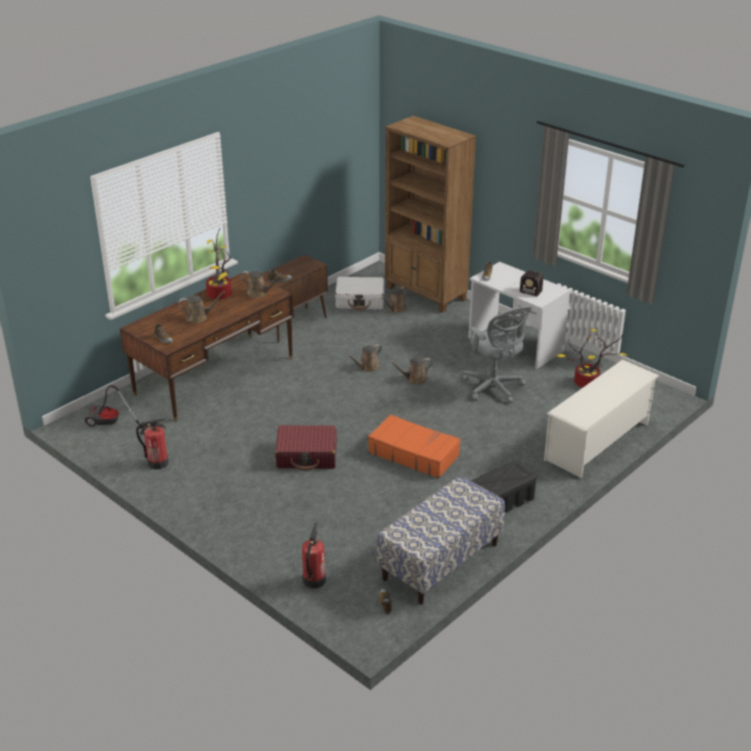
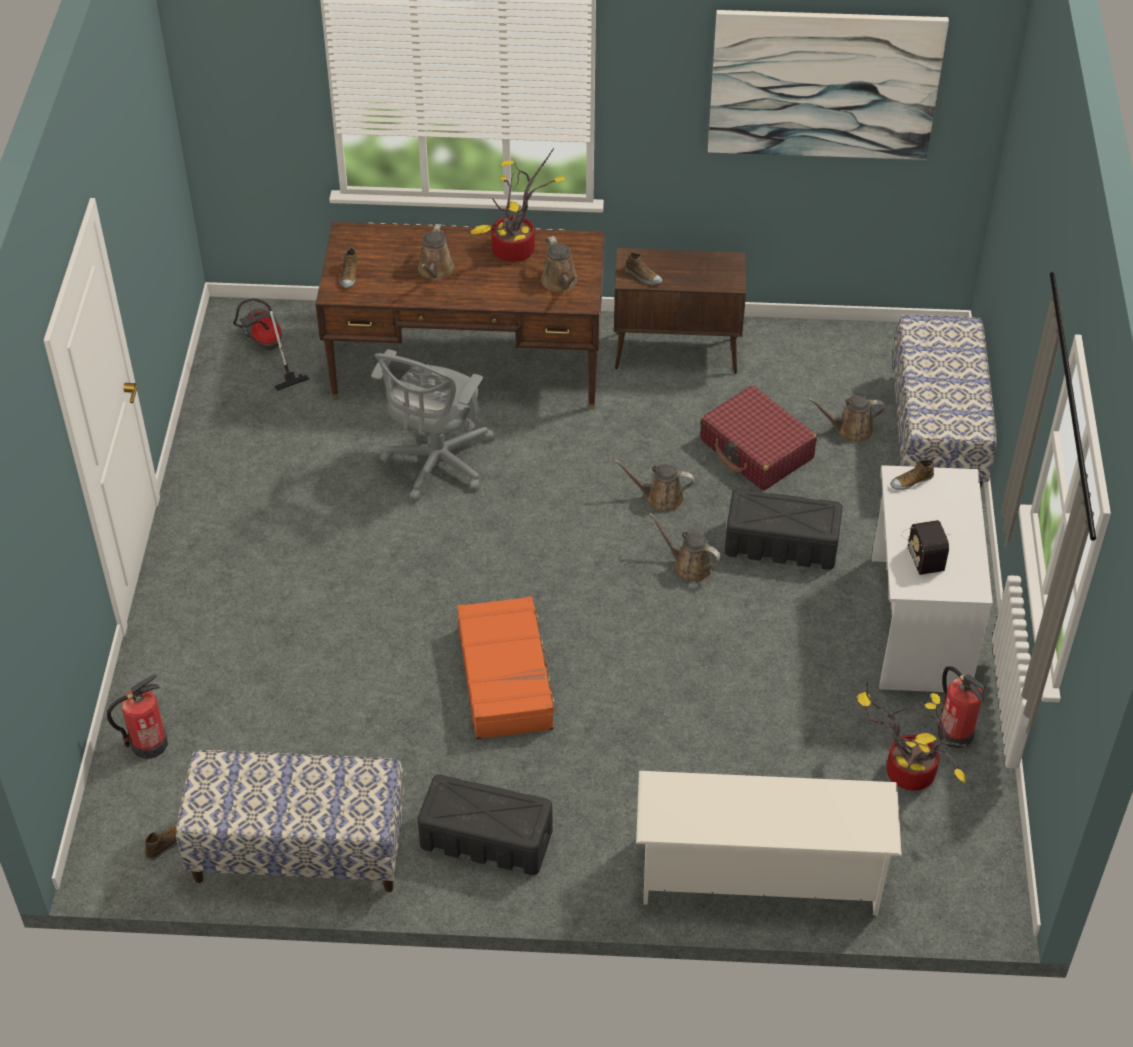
camera: 50 degrees right, 15 degrees up
(157, 463) = (234, 444): fire extinguisher -> fire extinguisher (955, 732)
(199, 317) = (435, 270): brown watering can -> brown watering can turned 60 degrees clockwise
(307, 455) = (390, 571): red suitcase -> red suitcase (756, 450)
(314, 147) = (824, 84): none -> picture
(360, 300) = (826, 378): white suitcase -> none
(426, 294) = (936, 435): brown bookcase -> bench
(433, 353) = (780, 544): none -> black storage box
(494, 388) = (766, 669): grey office chair -> grey office chair (436, 465)

